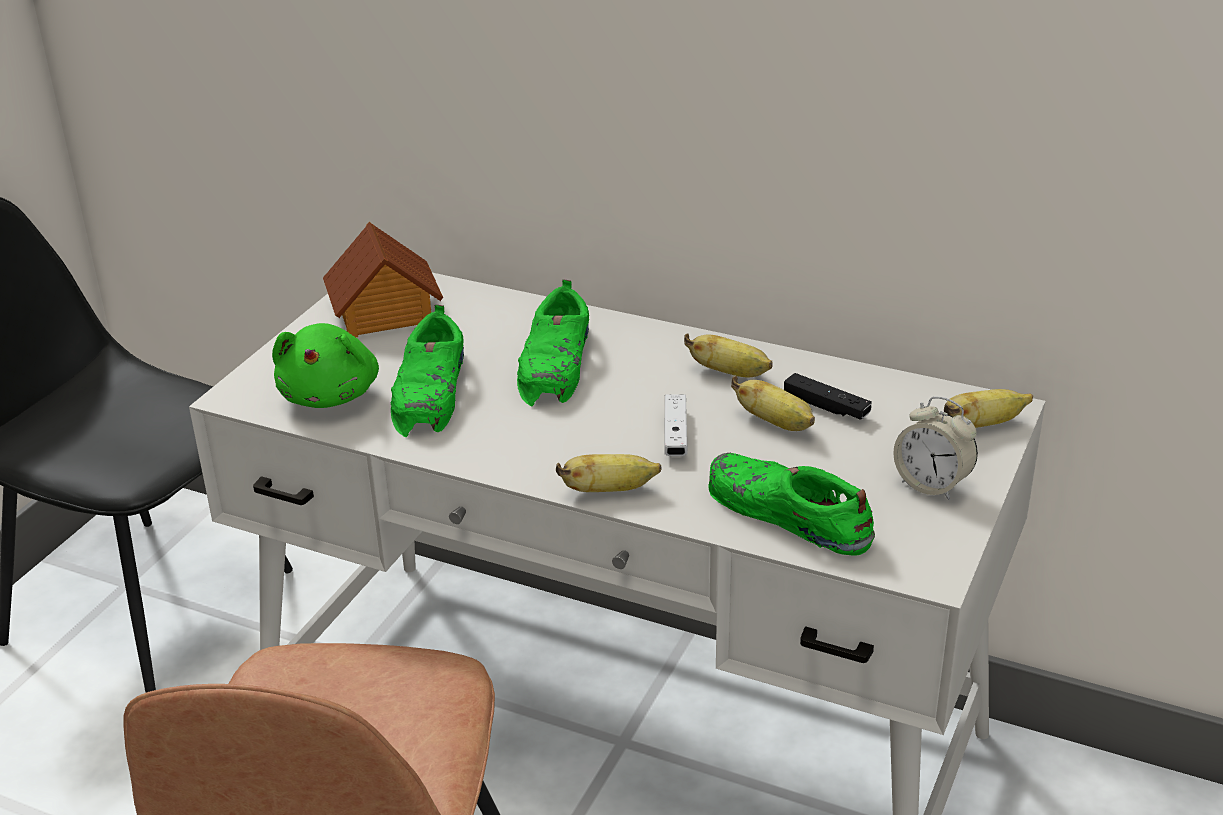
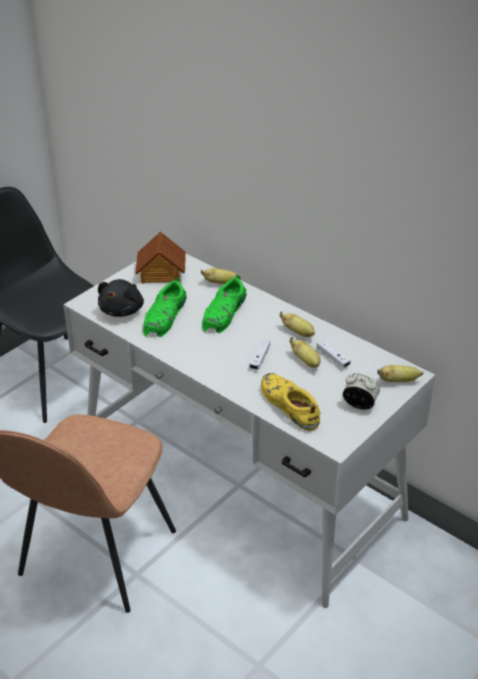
camera: 15 degrees right, 5 degrees up
(331, 394) = (123, 310): green plush toy -> black plush toy
(609, 490) = (219, 379): banana -> banana (221, 283)
(786, 513) = (289, 405): green shoe -> yellow shoe
(826, 407) = (333, 358): black game controller -> white game controller
(932, 485) = (359, 405): alarm clock -> alarm clock turned 150 degrees clockwise

